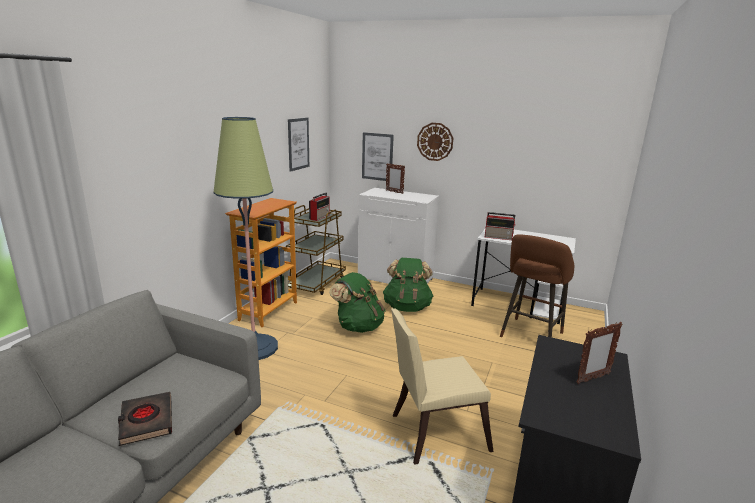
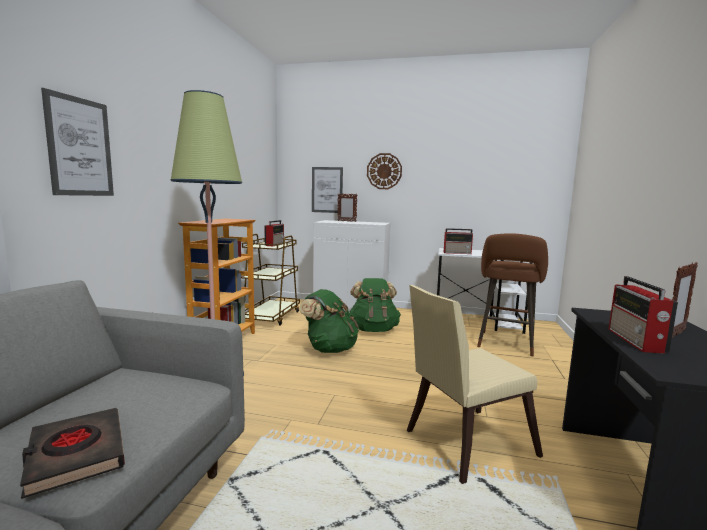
camera: 10 degrees left, 10 degrees down
(298, 144) = (251, 171): picture -> picture (80, 147)
(550, 382) = (636, 341): none -> radio

